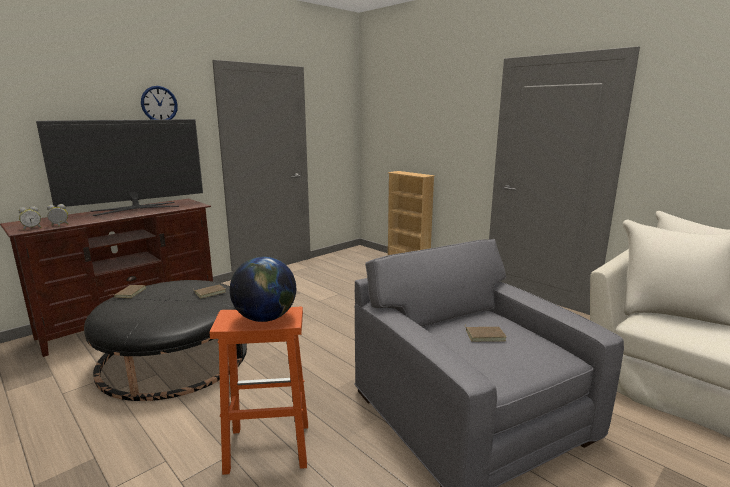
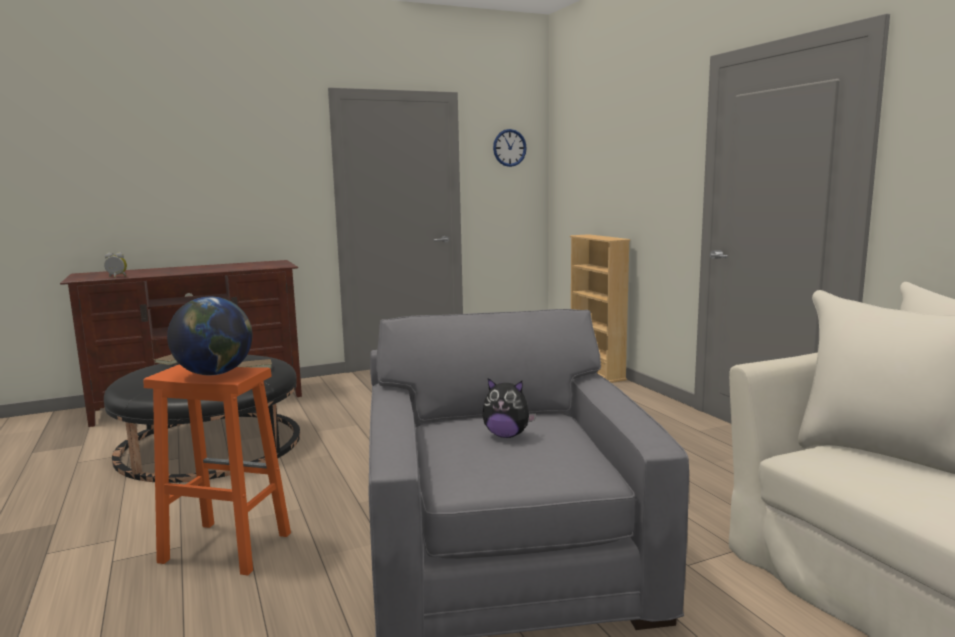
camera: 20 degrees right, 5 degrees down
(32, 228) = (89, 278): alarm clock -> none
(136, 208) = (214, 266): television -> none
(159, 104) = (257, 143): wall clock -> wall clock (509, 148)
(485, 335) = (507, 435): brown book -> plush toy

